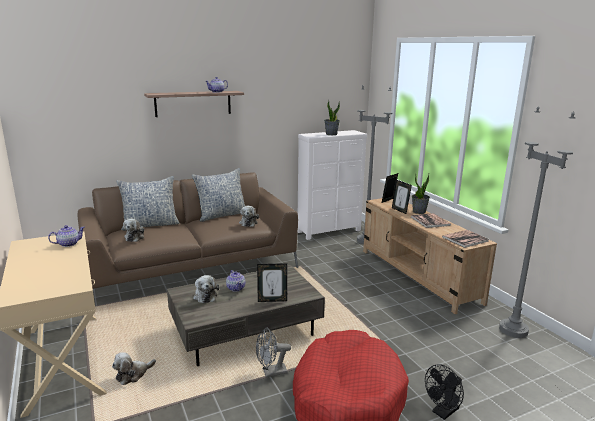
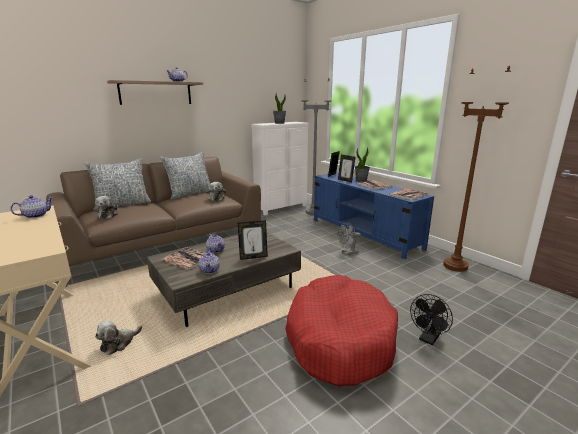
camera: 10 degrees left, 0 degrees up
(205, 296) = (187, 259): plush toy -> book
(225, 311) = (210, 270): none -> teapot
(271, 372) = (261, 324): grey fan -> grey fan (348, 253)
(418, 275) = (364, 234): beige tv stand -> blue tv stand
(513, 330) = (455, 266): grey floor lamp -> brown floor lamp

